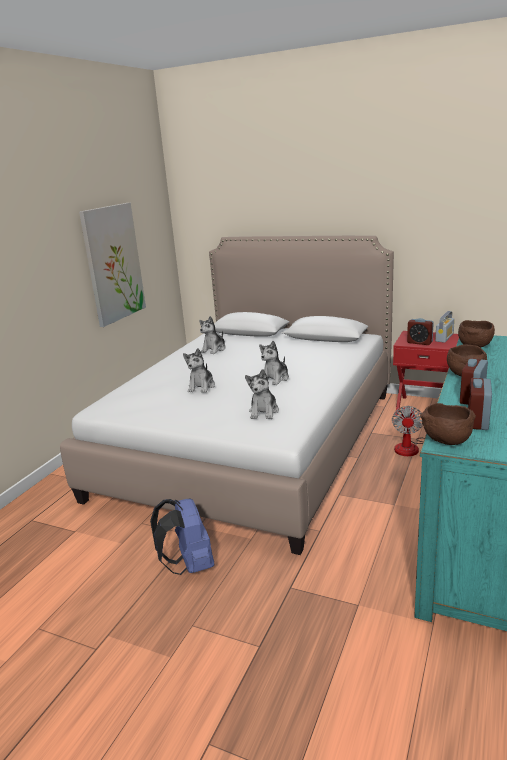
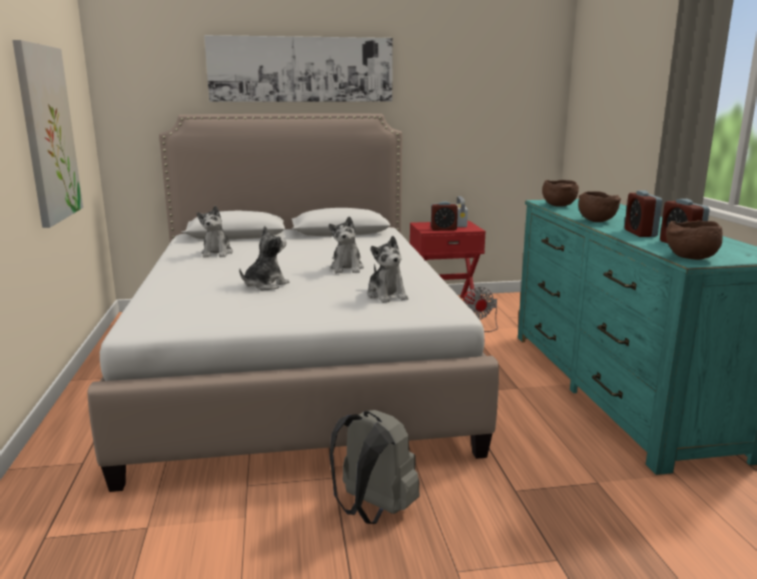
camera: 35 degrees left, 5 degrees down
(189, 565) = (373, 510): blue backpack -> grey backpack
(201, 386) = (265, 285): plush toy -> plush toy turned 120 degrees counterclockwise
(312, 198) = (301, 69): none -> picture

